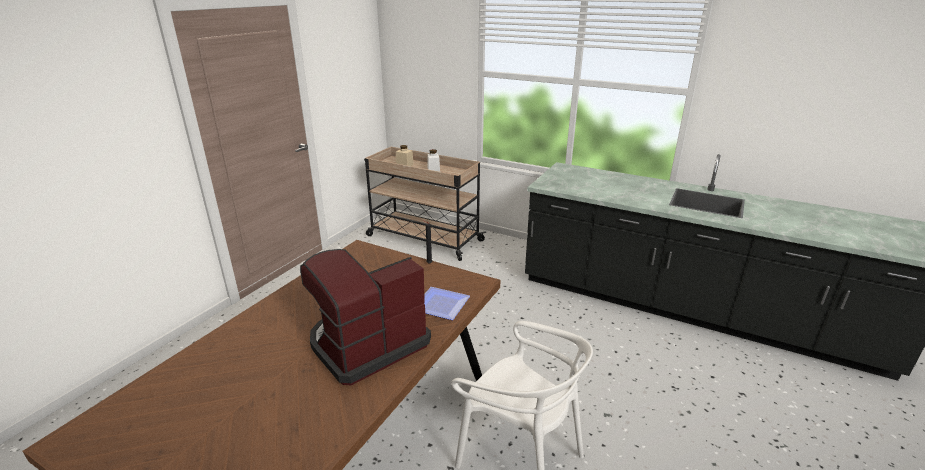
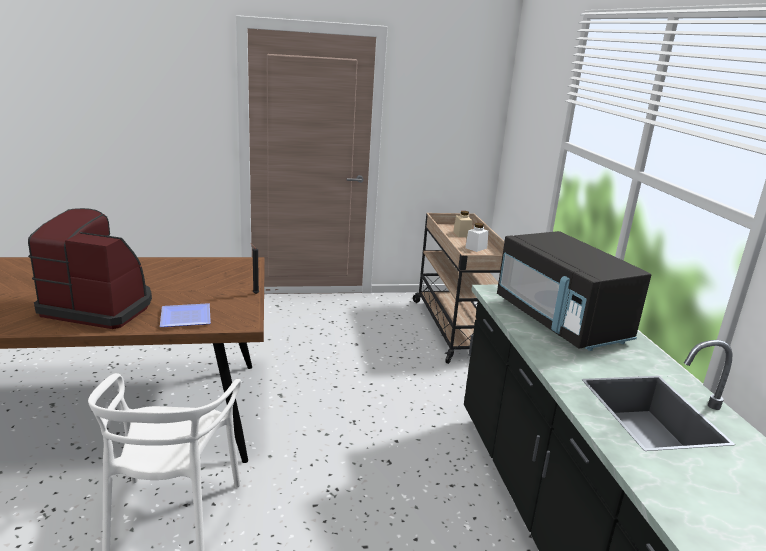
camera: 50 degrees right, 5 degrees down
(601, 184) = (560, 322): none -> black microwave

